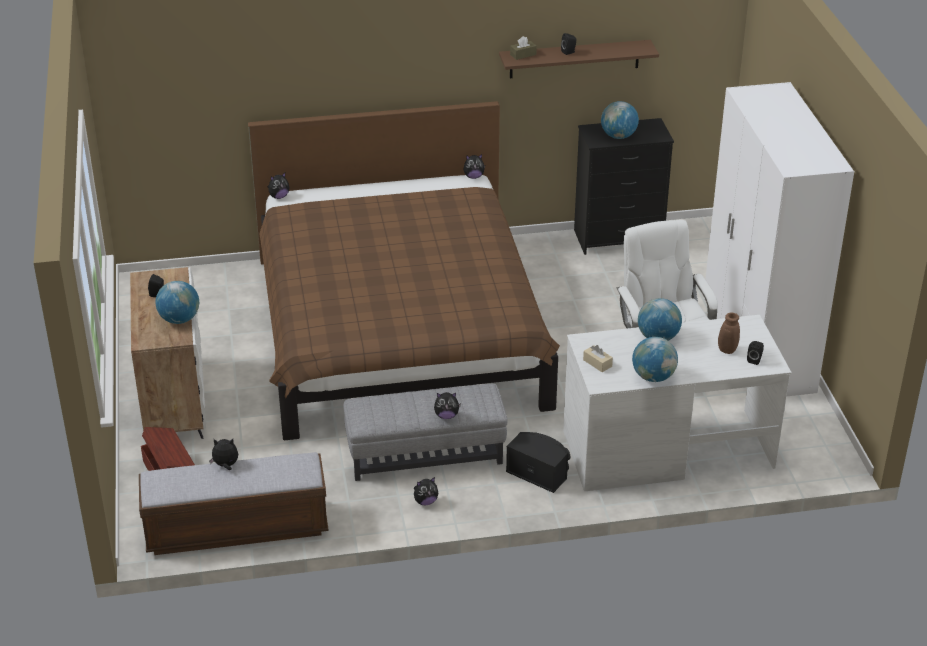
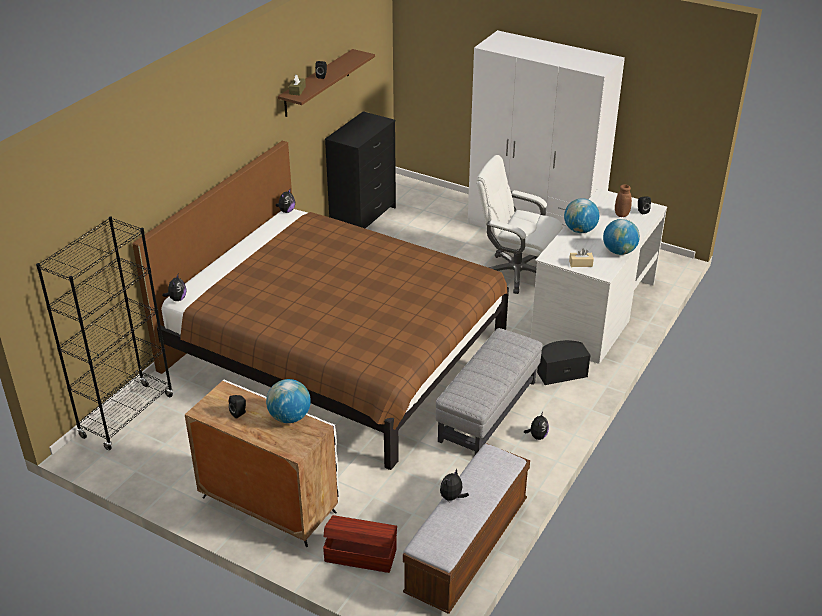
camera: 50 degrees left, 0 degrees up
(194, 279) = (127, 416): none -> black bookcase
(446, 416) = (514, 364): plush toy -> none
(618, 136) = (360, 133): globe -> none

